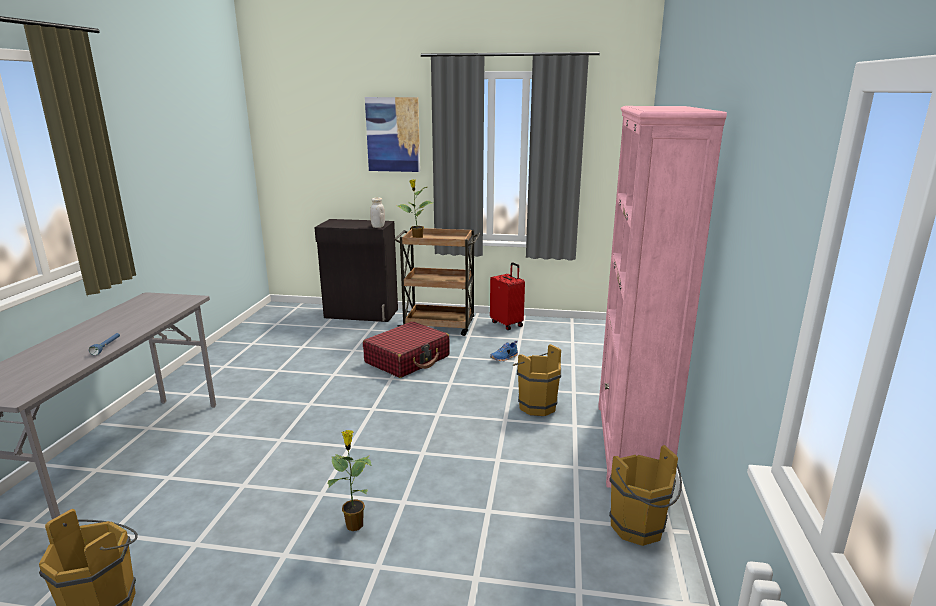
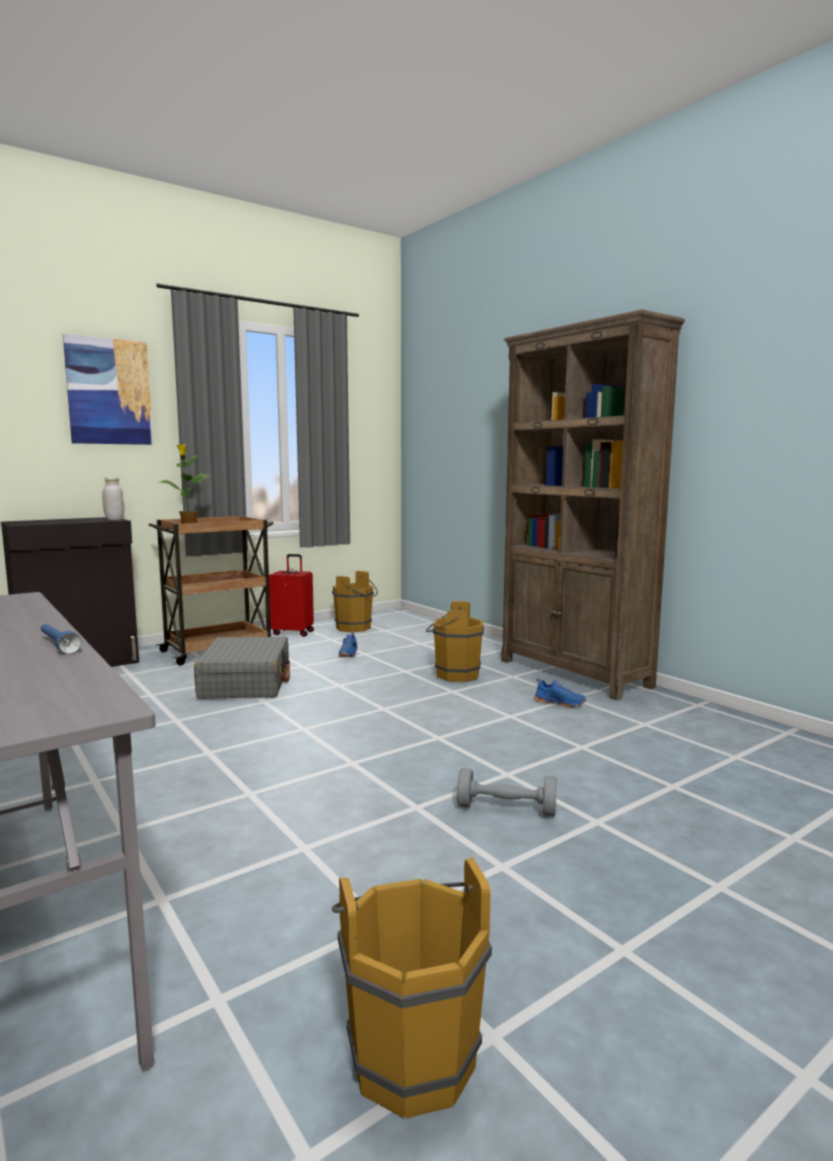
camera: 45 degrees left, 10 degrees down
(354, 524) = (506, 809): potted plant -> grey dumbbell
(407, 359) = (246, 683): red suitcase -> grey suitcase
(555, 467) = (560, 703): none -> blue shoe
(630, 445) = (574, 673): pink bookcase -> brown bookcase
(639, 530) = (685, 712): brown bucket -> brown bucket (356, 628)

